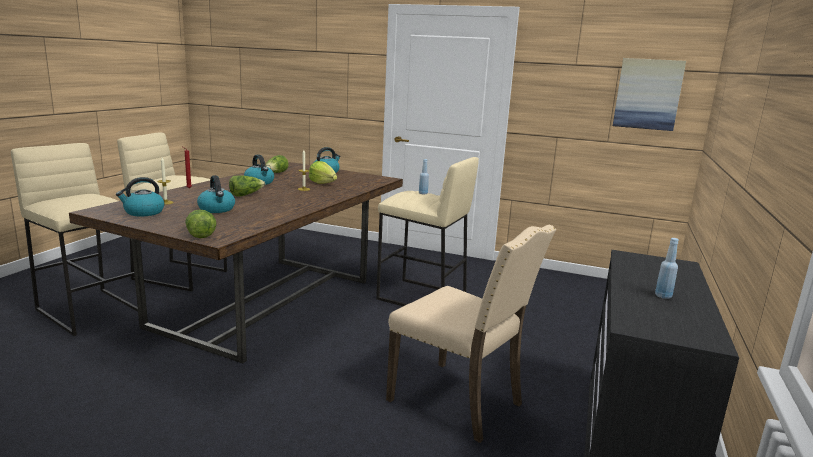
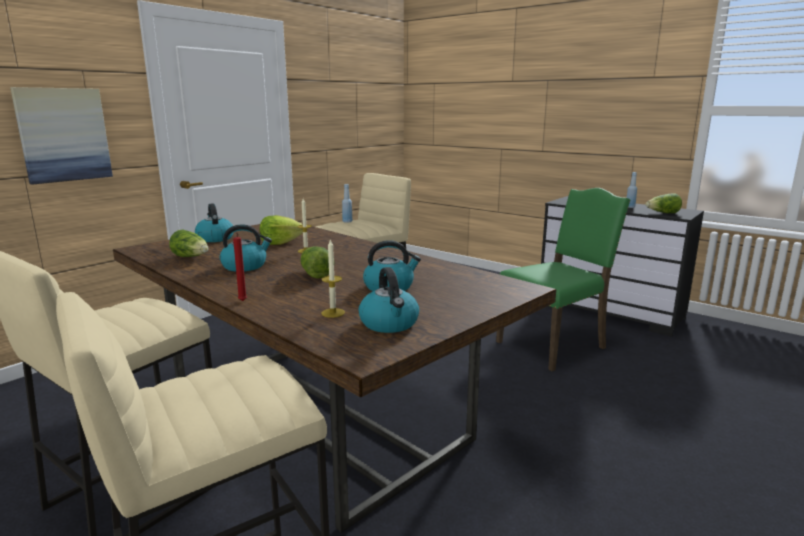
camera: 70 degrees left, 0 degrees up
(200, 234) = (503, 294): lettuce -> lettuce (663, 213)
(459, 401) = (554, 345): beige chair -> green chair
(647, 94) = (375, 103): picture -> picture (63, 135)

